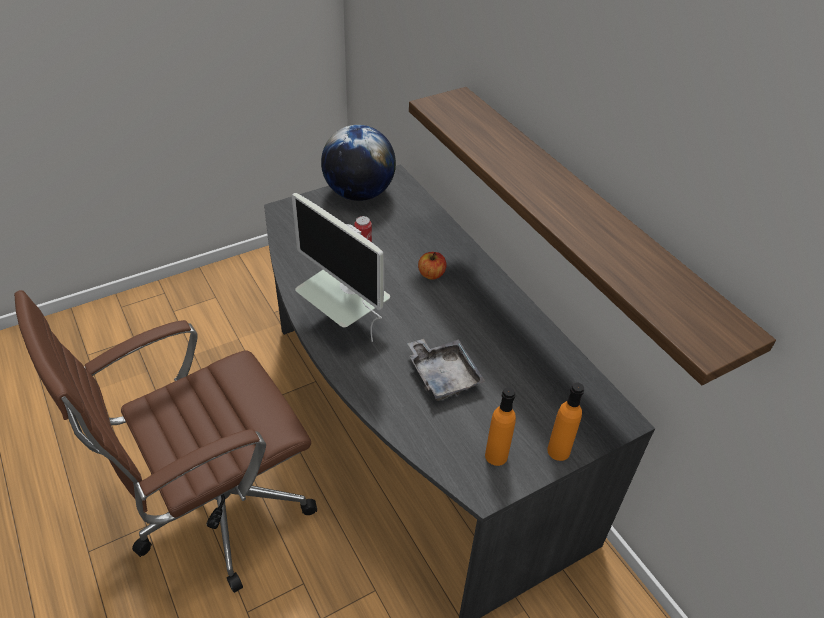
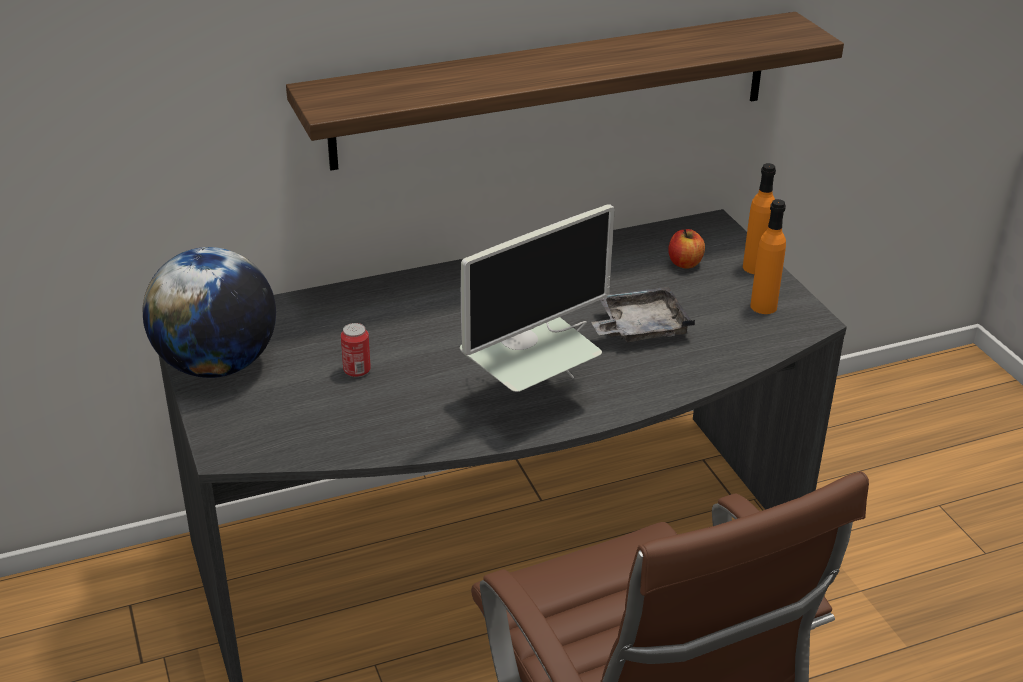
camera: 80 degrees left, 10 degrees down
(431, 274) = (445, 316): apple -> apple (685, 263)

